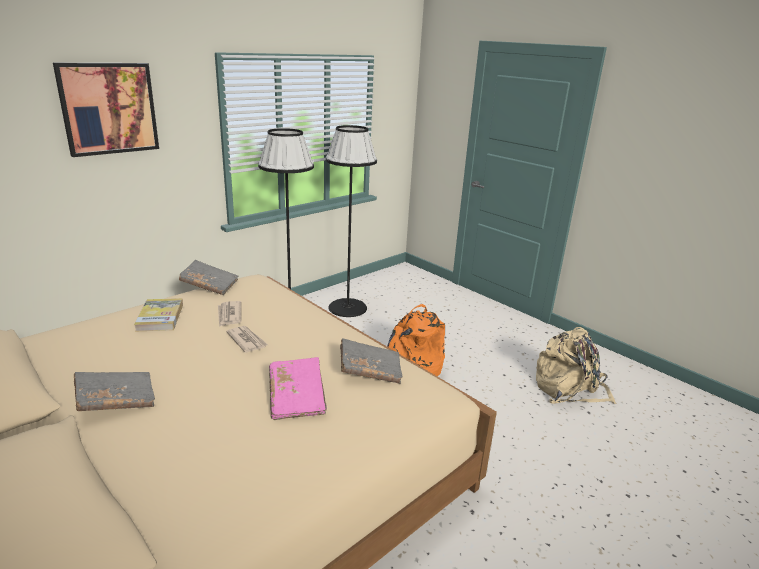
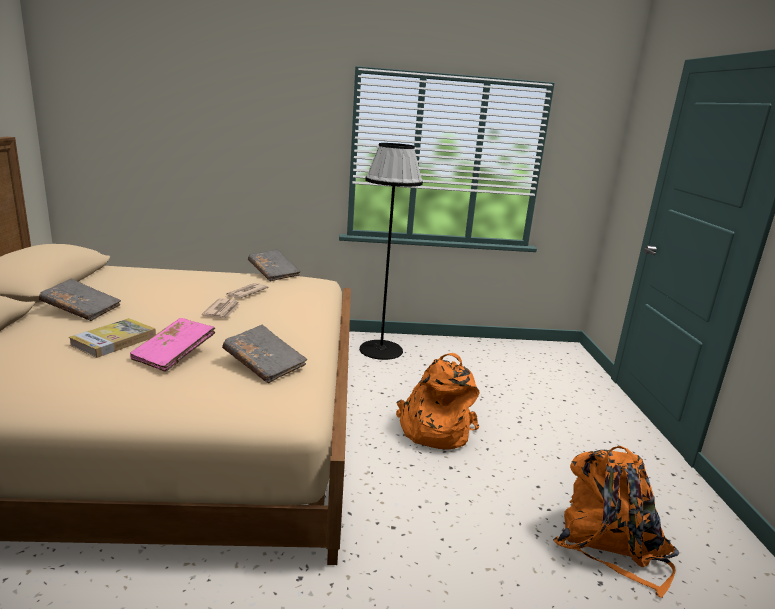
camera: 40 degrees right, 5 degrees down
(109, 108) = (249, 107): picture -> none
(160, 317) = (201, 279): book -> book (114, 341)
(348, 307) = (451, 358): black floor lamp -> none
(569, 389) = (610, 545): beige backpack -> orange backpack

